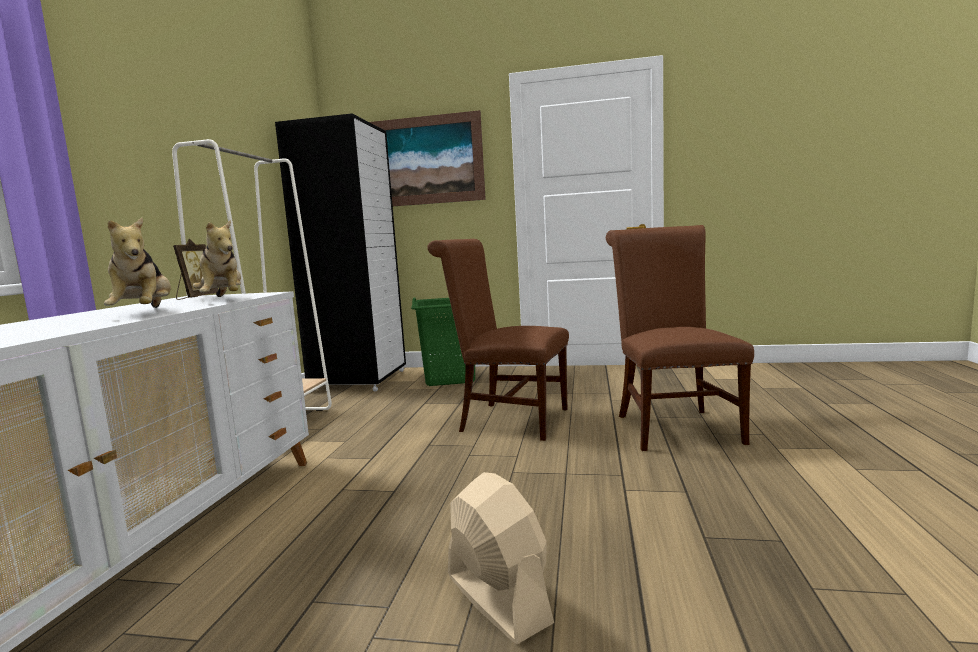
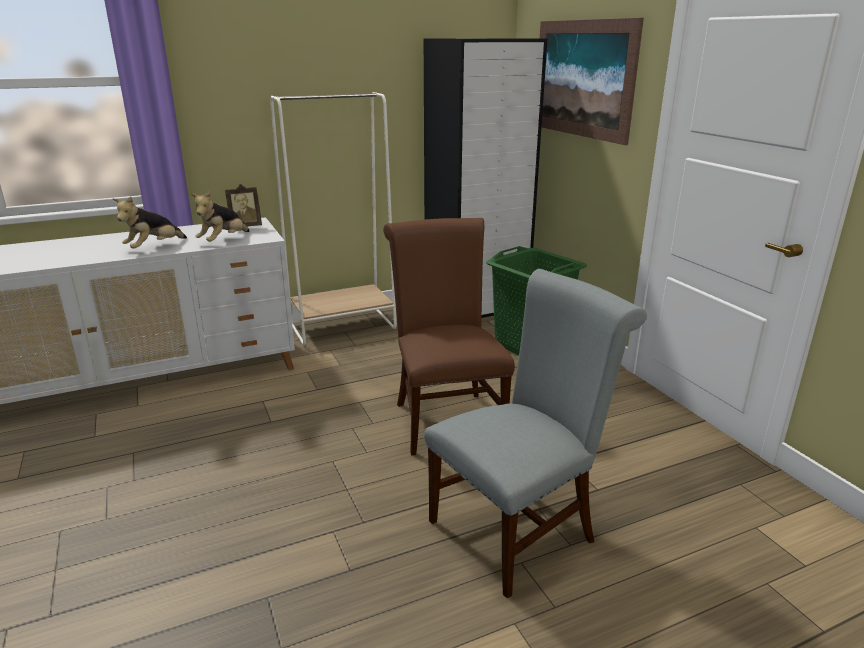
camera: 55 degrees right, 15 degrees up
(497, 598) = (152, 516): beige fan -> none
(673, 426) = (519, 527): brown chair -> grey chair

